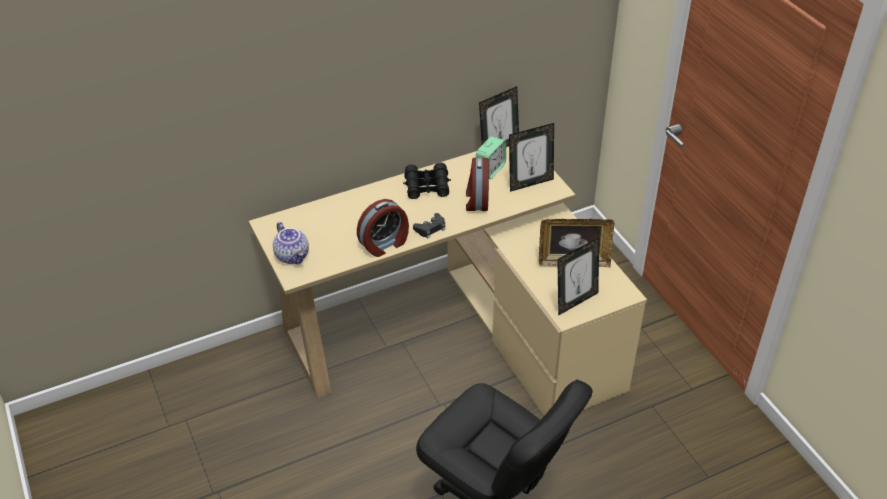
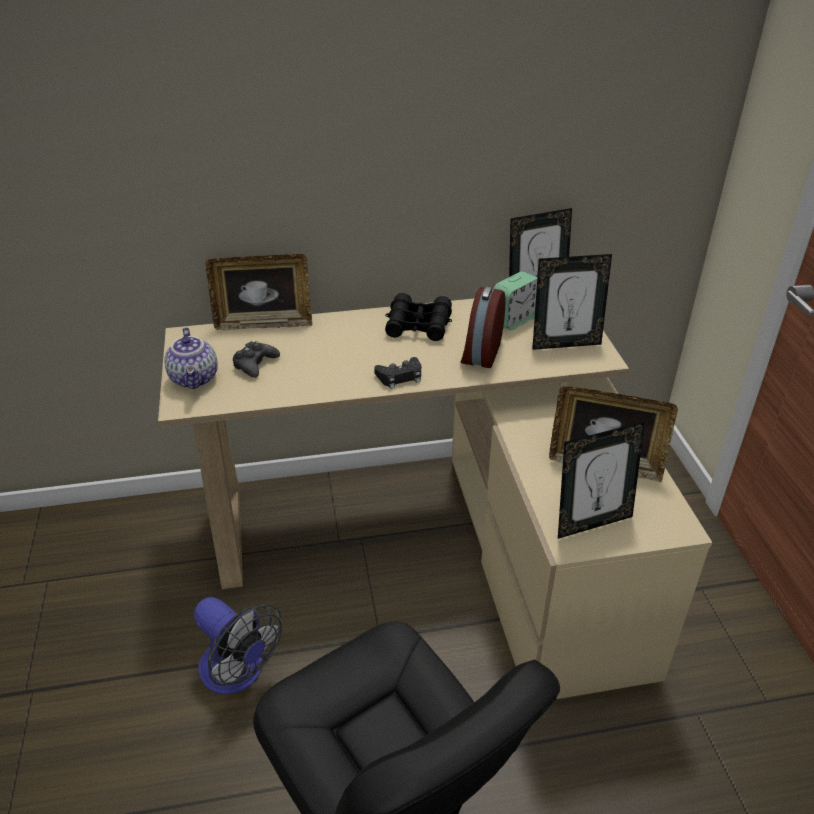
camera: 15 degrees right, 5 degrees down
(318, 204) = (264, 323): none -> picture frame
(328, 237) = (255, 364): none -> black game controller
(354, 448) = (239, 673): none -> fan
(385, 244) = (326, 386): alarm clock -> none

